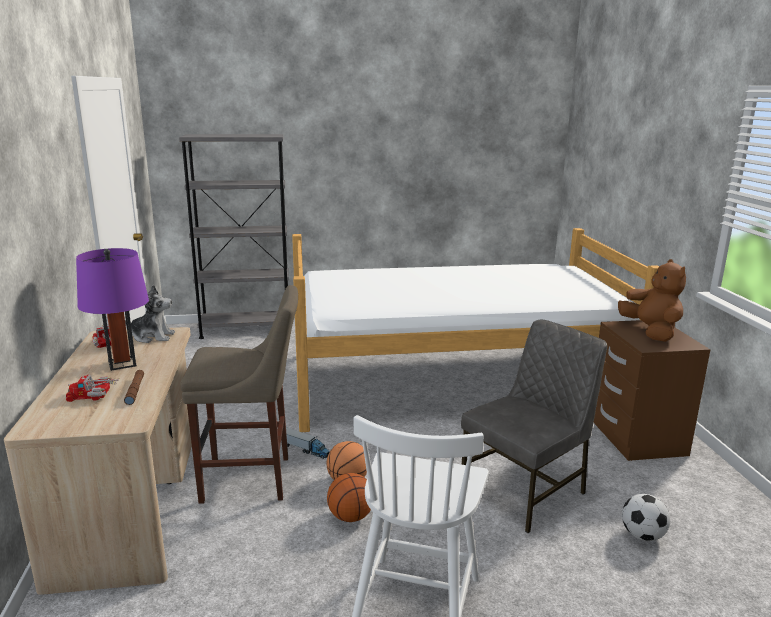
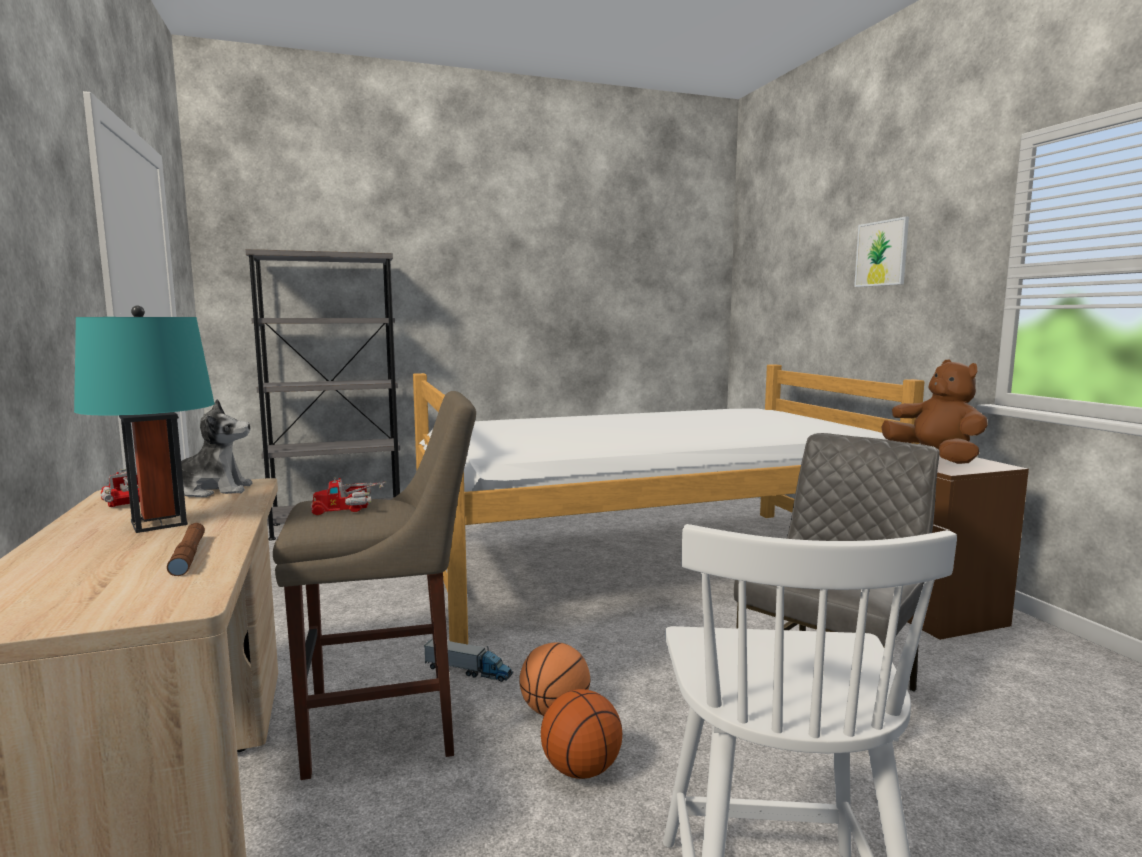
camera: 10 degrees left, 10 degrees down
(95, 395) = (103, 567): toy truck -> toy truck (350, 508)
(122, 363) = (159, 523): purple table lamp -> turquoise table lamp
(642, 535) = (1040, 741): football -> none
(659, 154) = (881, 253): none -> picture

